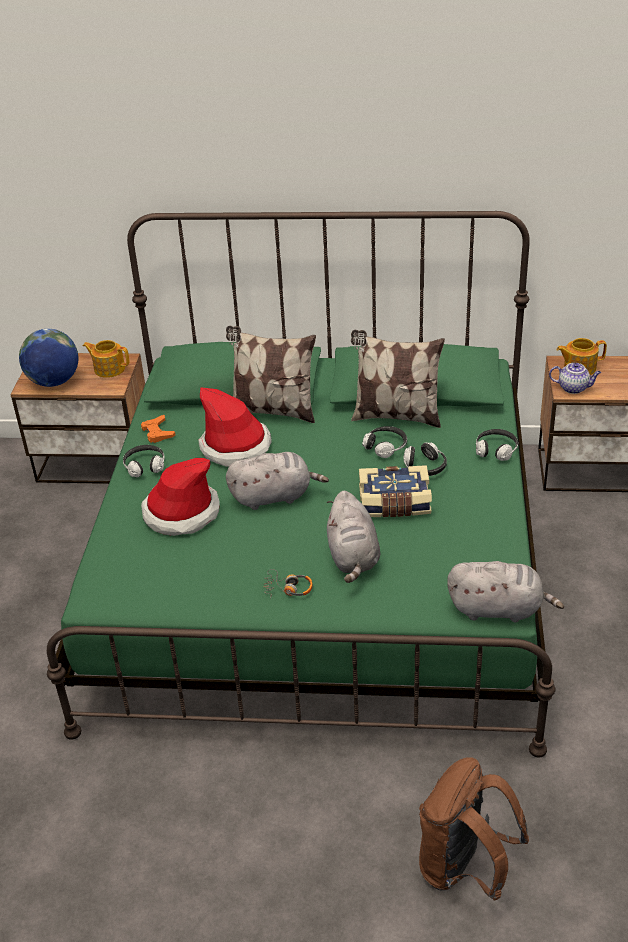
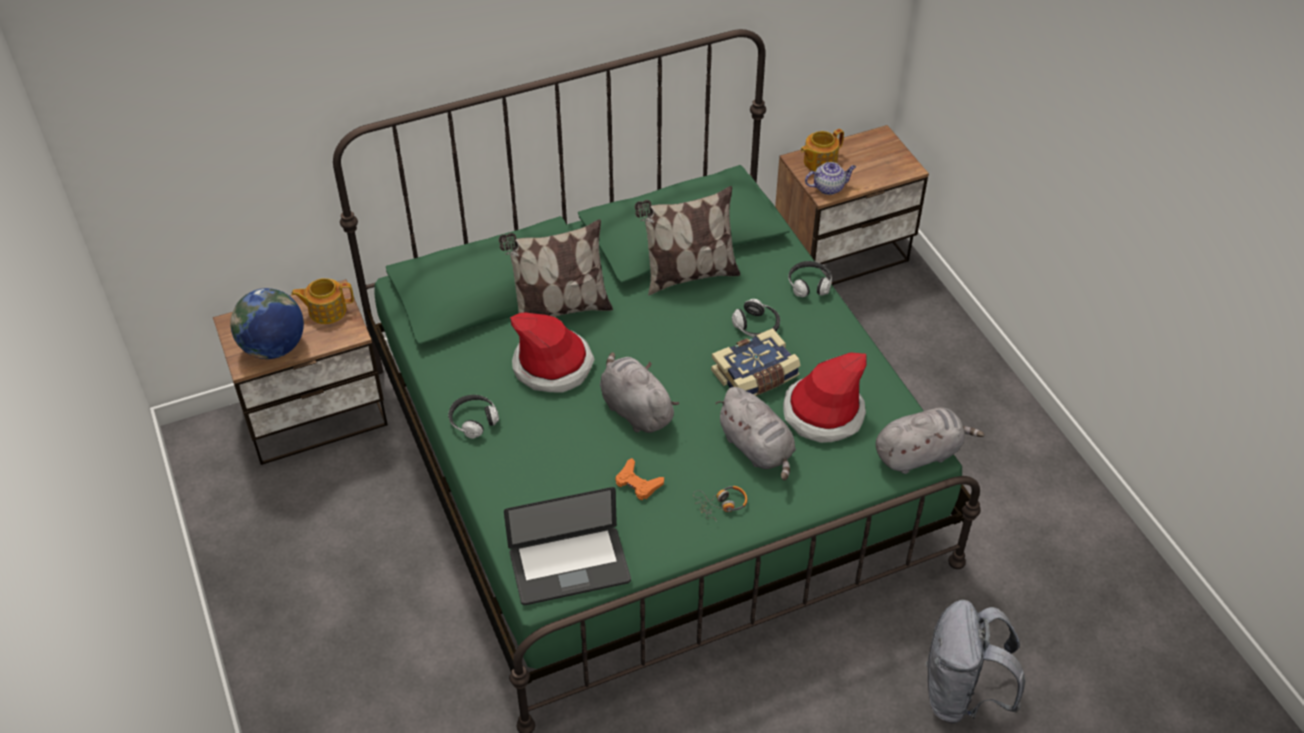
camera: 30 degrees left, 10 degrees up
(128, 591) = (569, 567): none -> laptop
(157, 432) = (455, 375): orange game controller -> orange game controller (637, 483)
(181, 513) = (554, 461): hat -> hat (823, 413)
(274, 496) = (635, 409): grey plush toy -> grey plush toy turned 90 degrees counterclockwise
(385, 447) = (703, 315): headphones -> none
(464, 868) = (961, 695): brown backpack -> grey backpack

